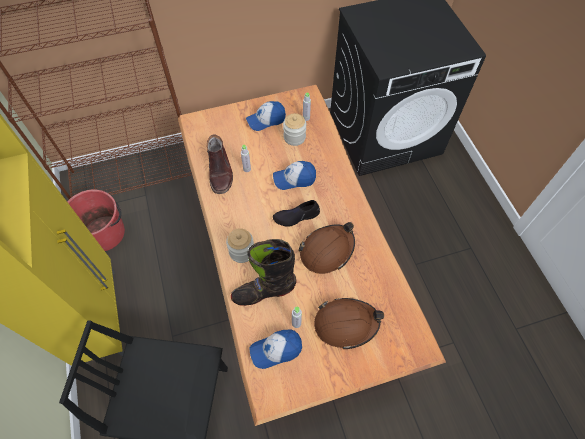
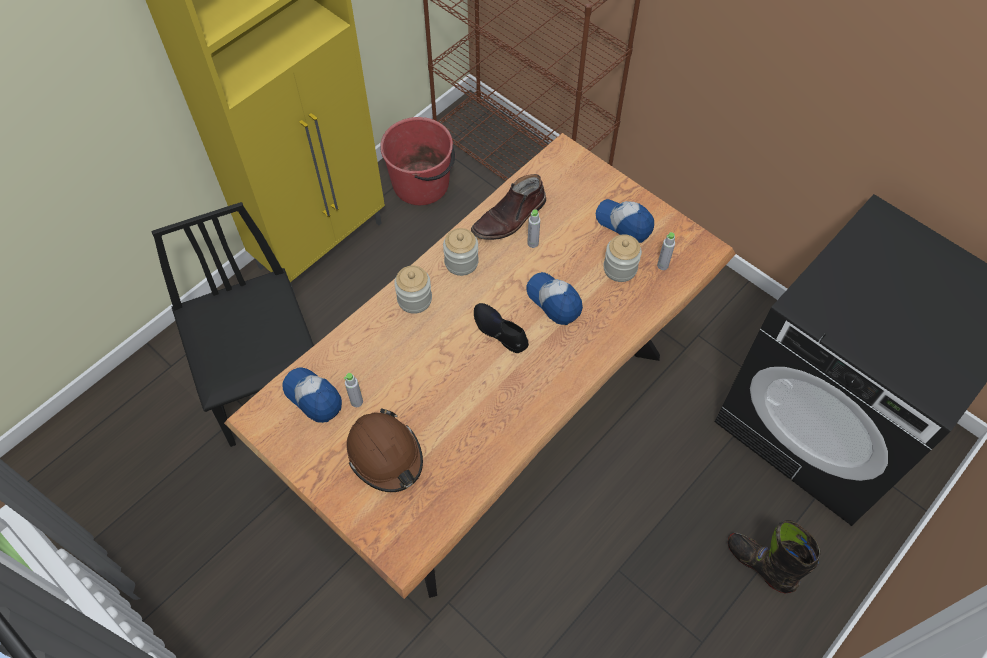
camera: 60 degrees right, 0 degrees up
(233, 212) = (461, 262): none -> jar
(264, 292) = (377, 348): black boot -> black boot (760, 564)
(327, 250) = (472, 388): brown hard hat -> none

